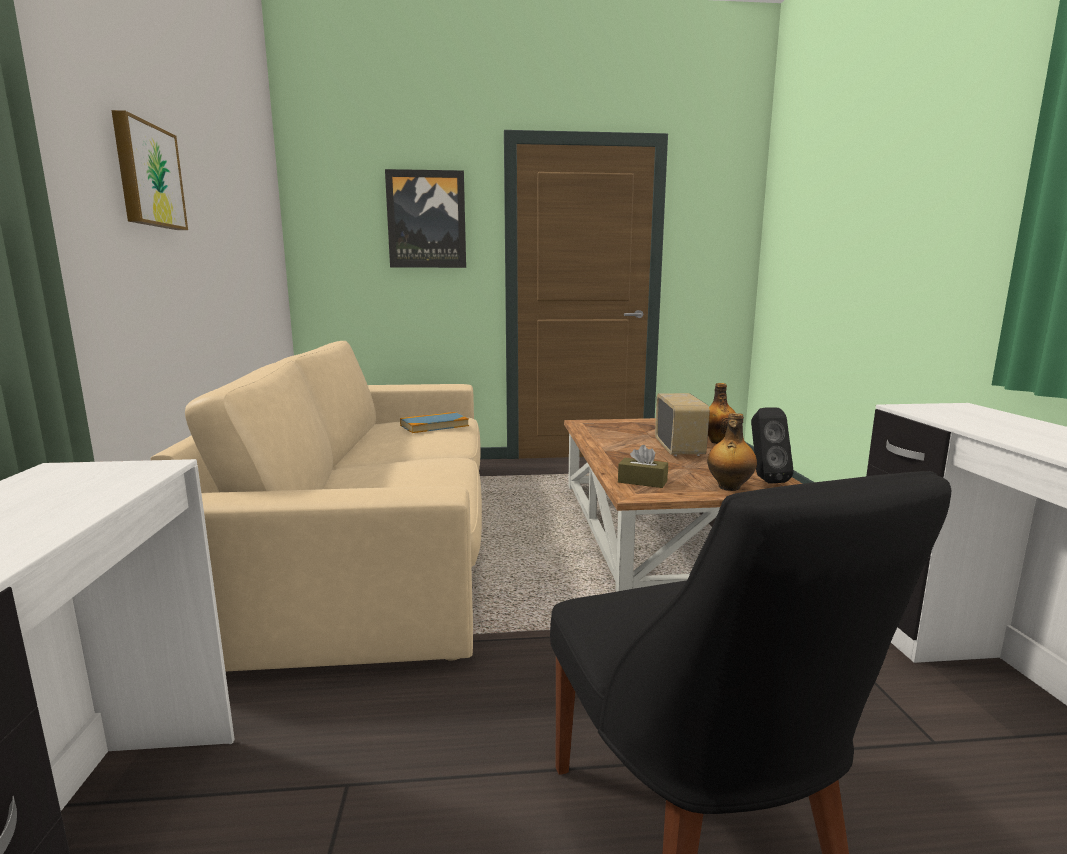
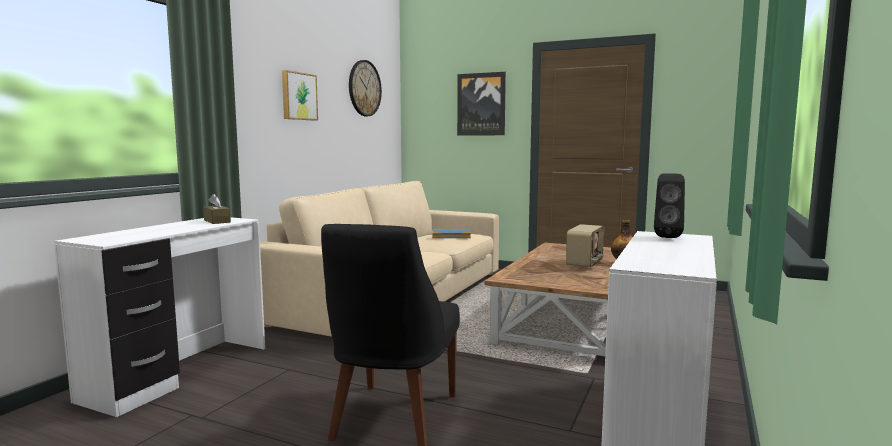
camera: 30 degrees right, 5 degrees down
(239, 178) = (364, 88): none -> wall clock
(642, 481) = (520, 274): brown tissue box -> brown tissue box (217, 221)
(729, 487) = (568, 283): bottle -> none
(764, 479) = (603, 283): black speaker -> black speaker (667, 237)

